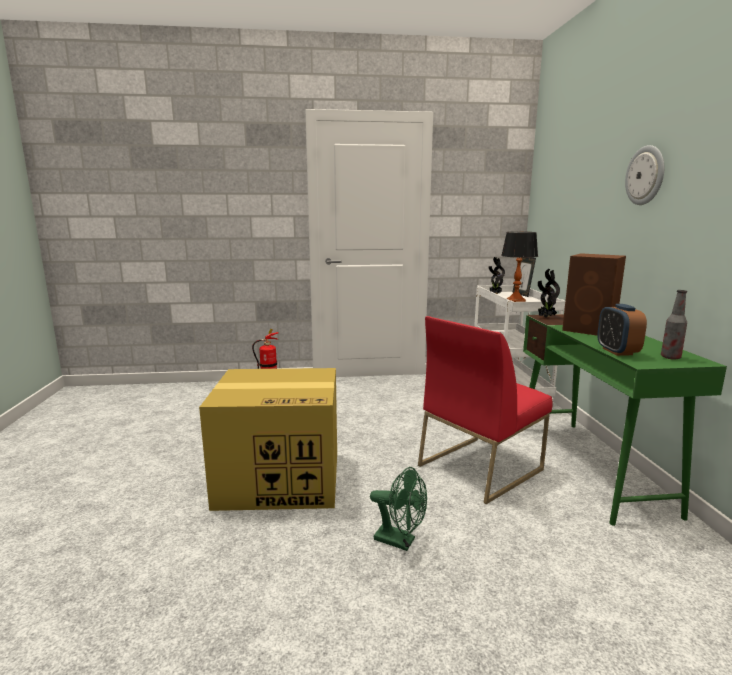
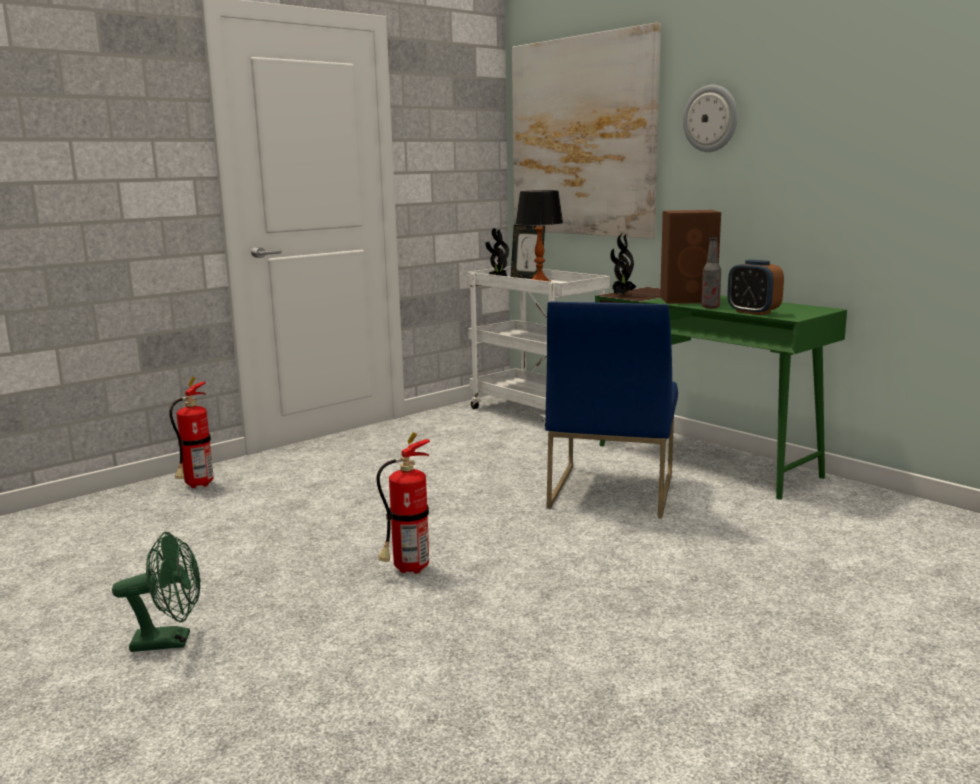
camera: 35 degrees left, 0 degrees up
(281, 479) = (407, 570): cardboard box -> fire extinguisher
(400, 541) = (630, 574): green fan -> green fan (170, 641)
(480, 467) = (610, 490): red chair -> blue chair
(566, 192) = (582, 137): none -> picture
(670, 357) = (799, 310): bottle -> bottle (710, 307)

